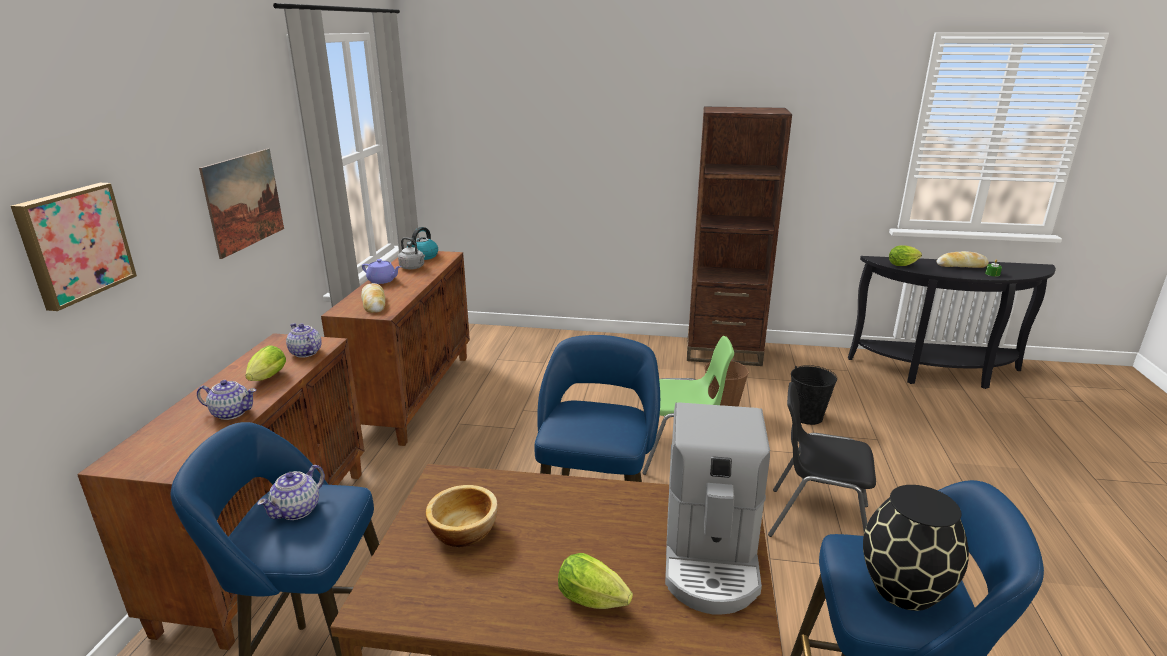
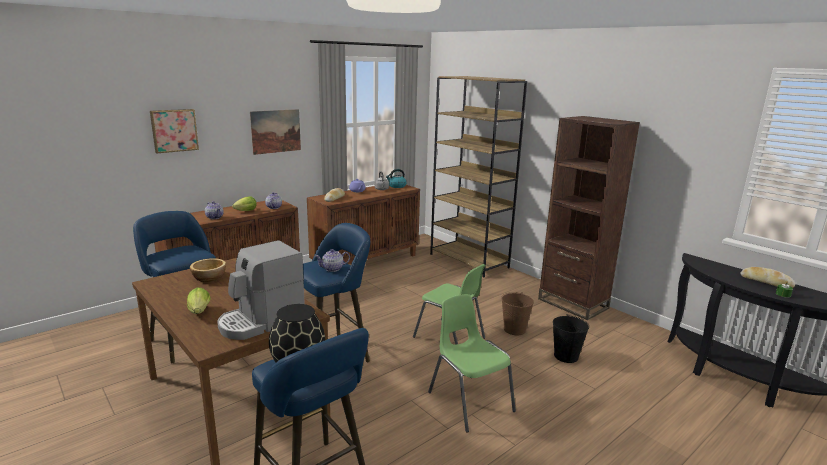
camera: 40 degrees right, 5 degrees down
(297, 510) = (182, 252): teapot -> teapot (333, 269)
(544, 340) = (469, 261): none -> brown bookcase
(817, 520) = (469, 401): black chair -> green chair
(904, 265) = (707, 267): lettuce -> none

